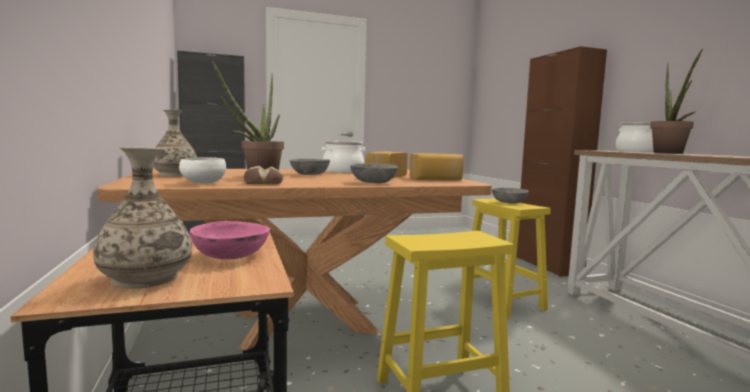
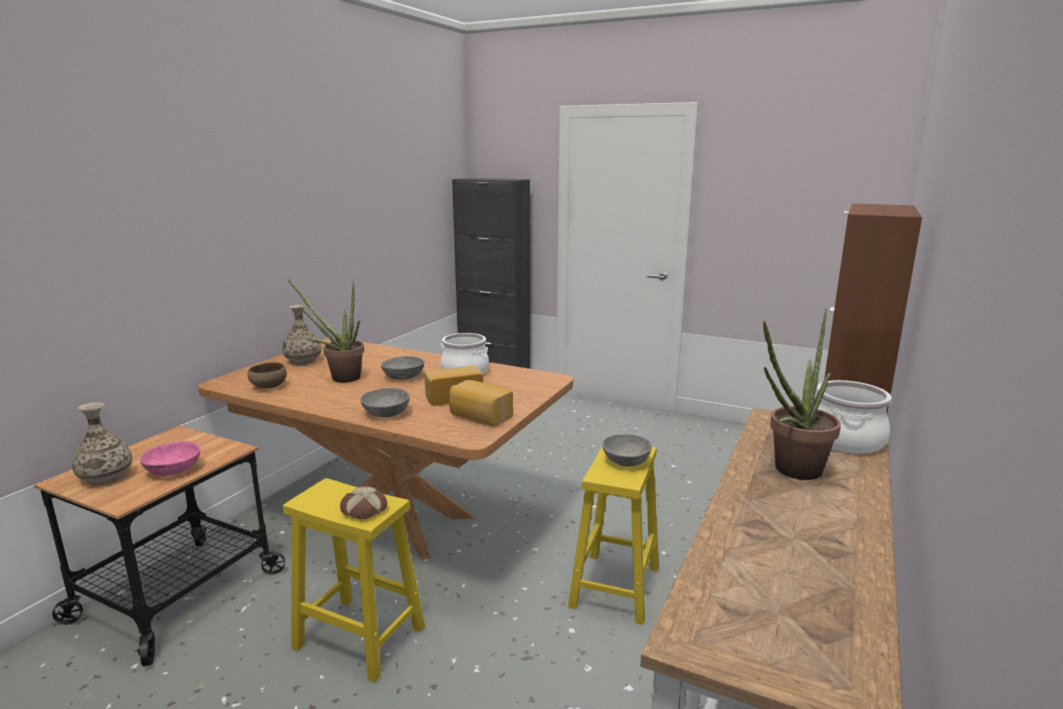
camera: 45 degrees right, 10 degrees up
(203, 183) = (268, 387): white bowl -> brown bowl
(263, 183) = (302, 395): bread -> bread (363, 509)

